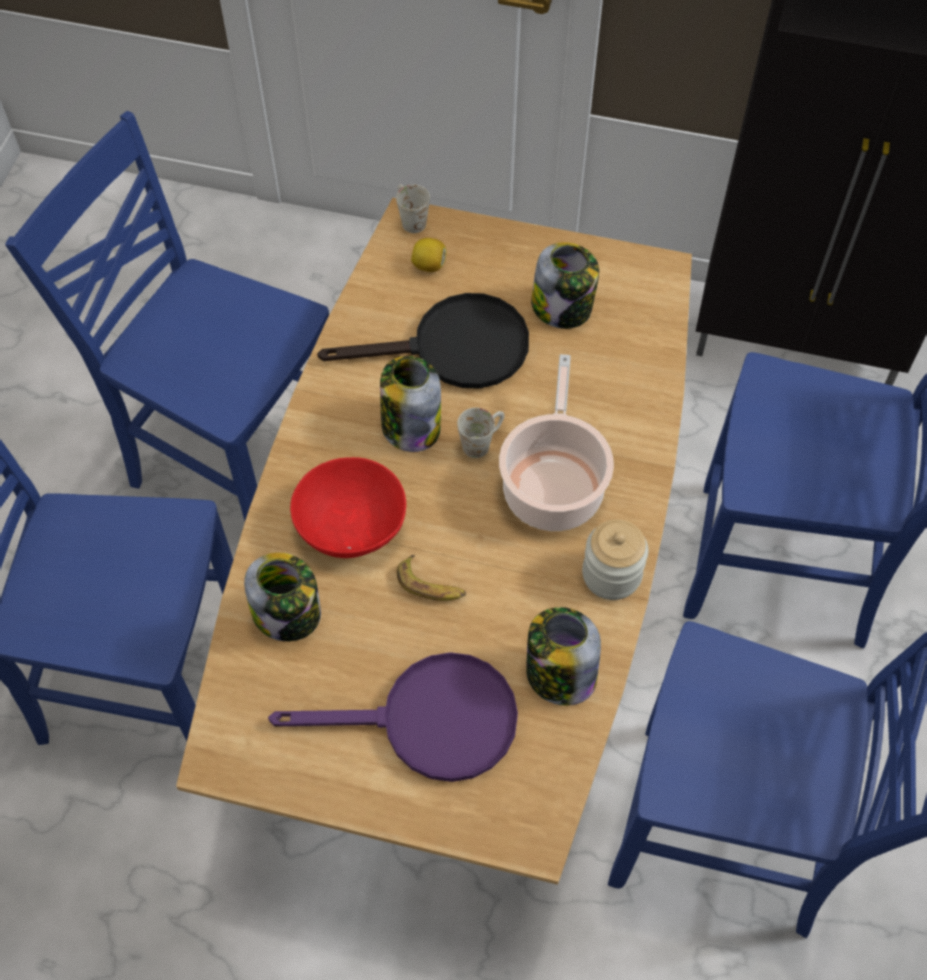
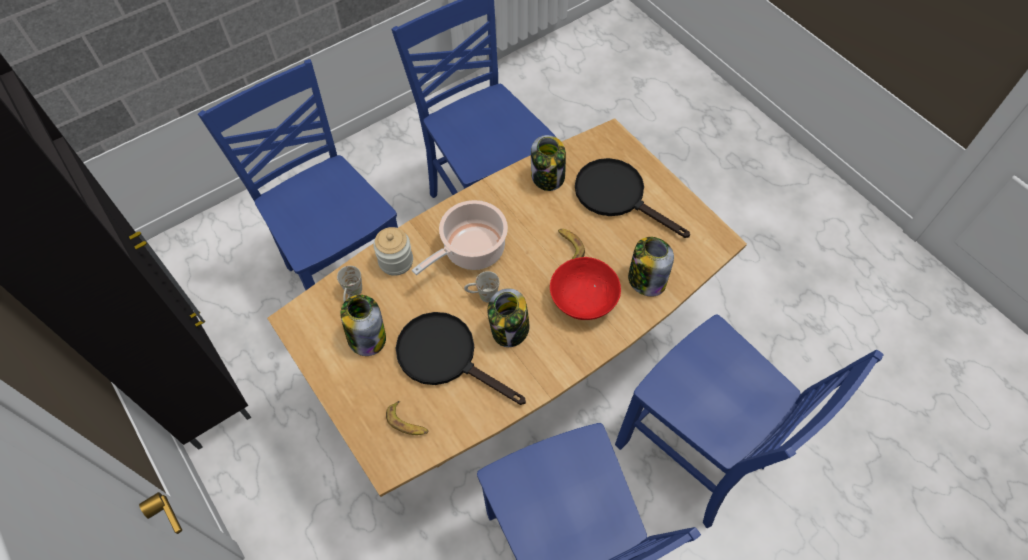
camera: 140 degrees left, 0 degrees up
(410, 219) = (385, 467): white mug -> white mug (352, 294)
(429, 265) = (407, 422): lemon -> banana
(429, 722) = (618, 196): purple frying pan -> black frying pan
(611, 574) = (486, 197): jar -> jar (396, 261)

